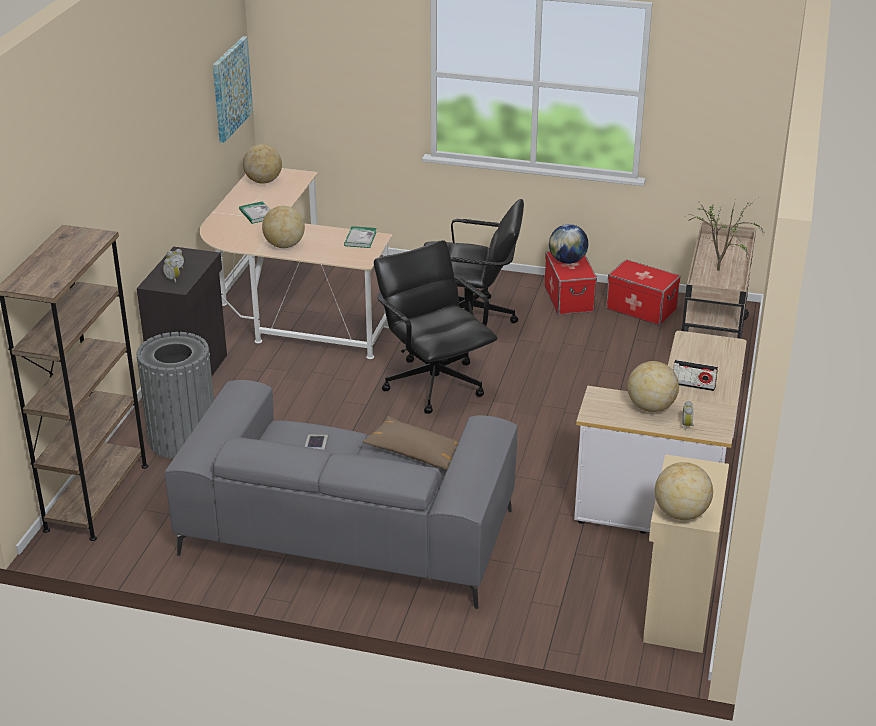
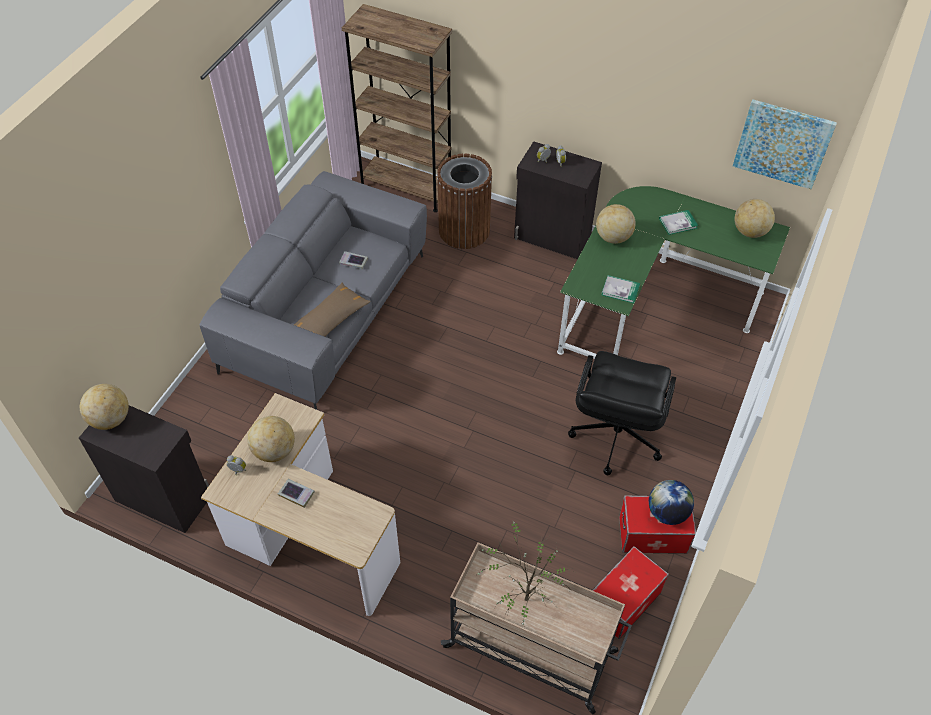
camera: 100 degrees right, 20 degrees up
(183, 438) = (464, 230): grey trash can -> brown trash can
(288, 308) = (650, 303): beige desk -> green desk
(434, 383) = (508, 392): black office chair -> none
(676, 611) = (163, 497): beige cabinet -> black cabinet
(693, 385) = (296, 494): radio -> book

